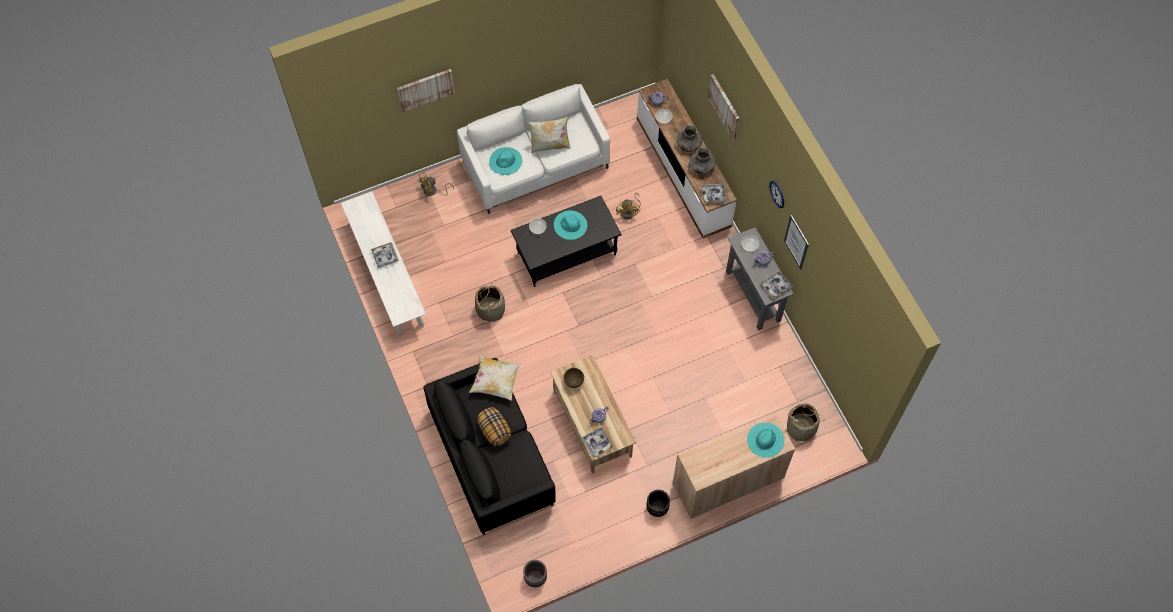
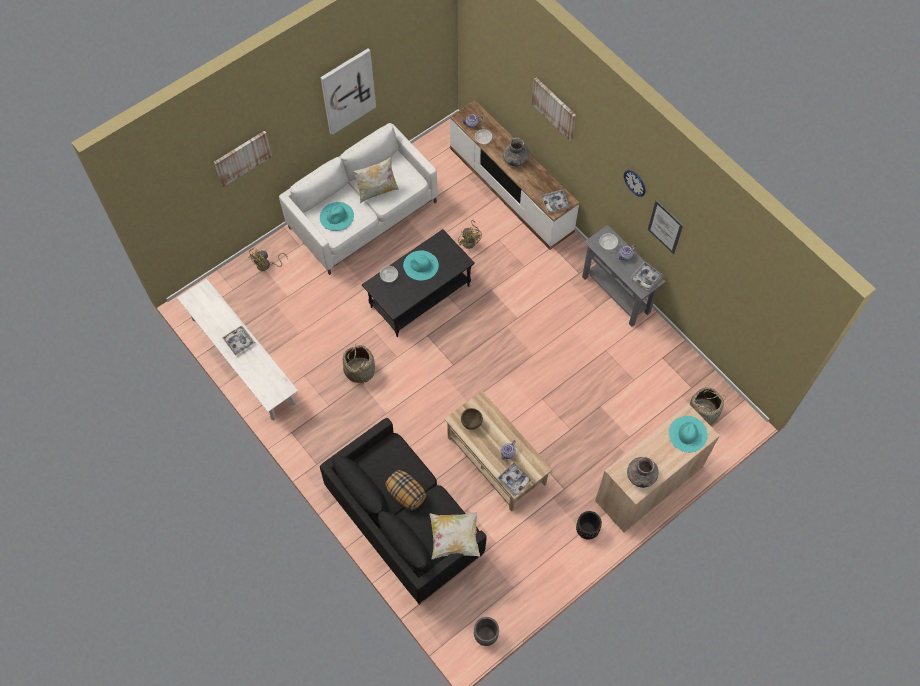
camera: 15 degrees left, 0 degrees up
(495, 381) = (392, 442): pillow -> pillow (454, 538)
(539, 47) = (348, 91): none -> picture
(701, 166) = (535, 178): grey vase -> grey vase (641, 475)

